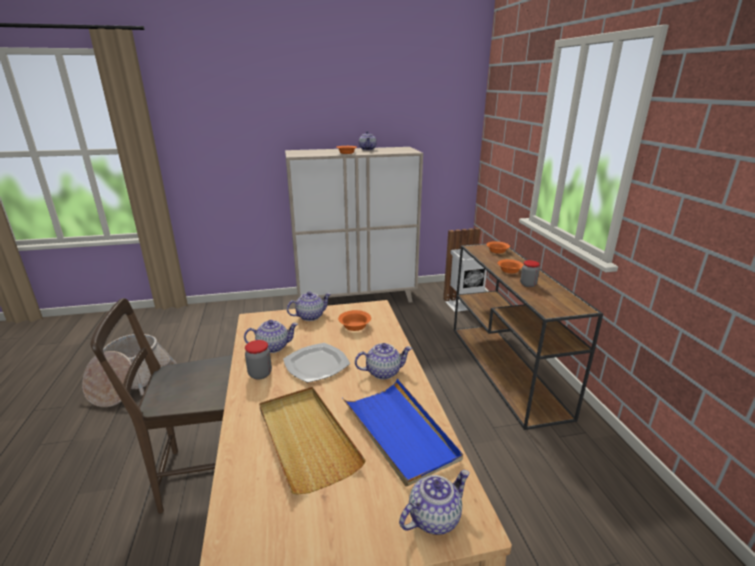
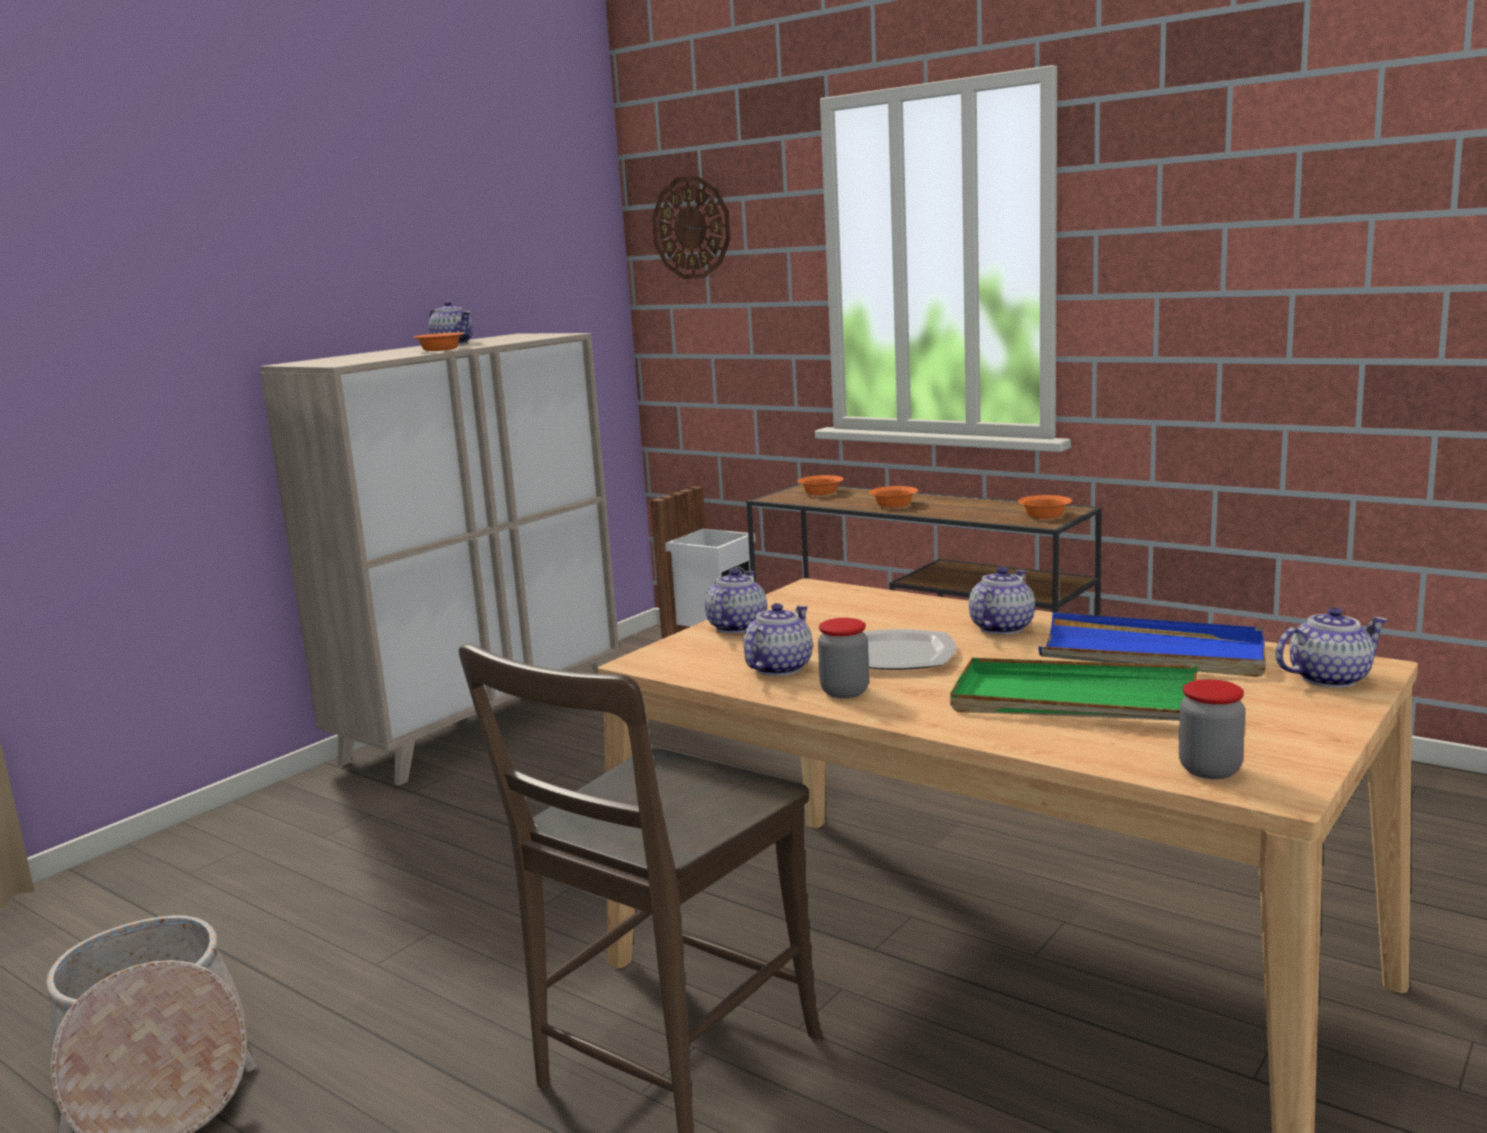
camera: 40 degrees left, 10 degrees down
(306, 438) = (1073, 700): beige tray -> green tray
(354, 325) = (836, 611): orange bowl -> orange bowl (1043, 515)
(434, 517) = (1329, 678): teapot -> teapot turned 60 degrees clockwise
(503, 105) = (692, 228): none -> wall clock
(528, 284) = (954, 509): jar -> jar (1210, 770)

